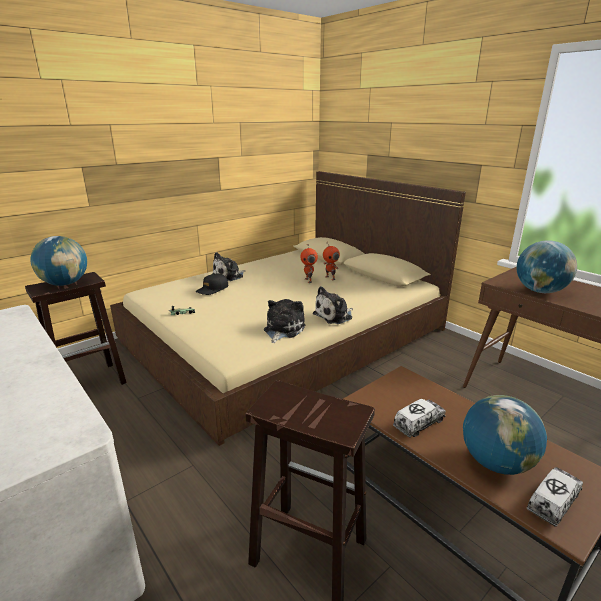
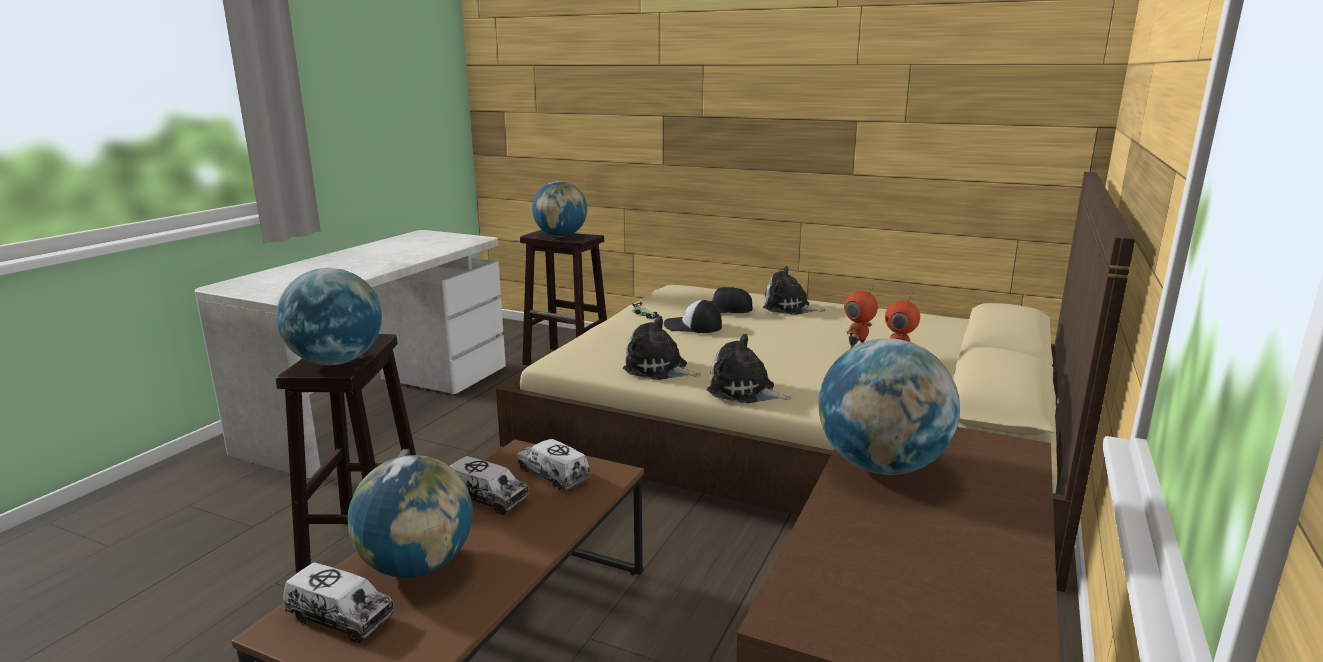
camera: 65 degrees right, 5 degrees down
(224, 304) = (692, 326): none -> cap
(282, 329) = (658, 369): plush toy -> plush toy turned 150 degrees counterclockwise
(332, 412) = (336, 362): none -> globe
(397, 394) = (553, 475): none -> toy truck

